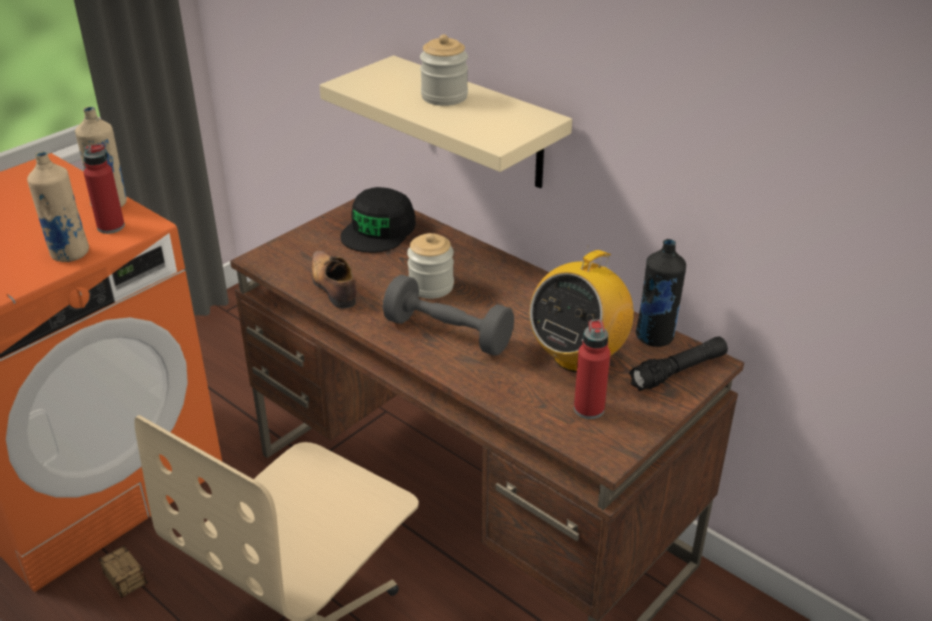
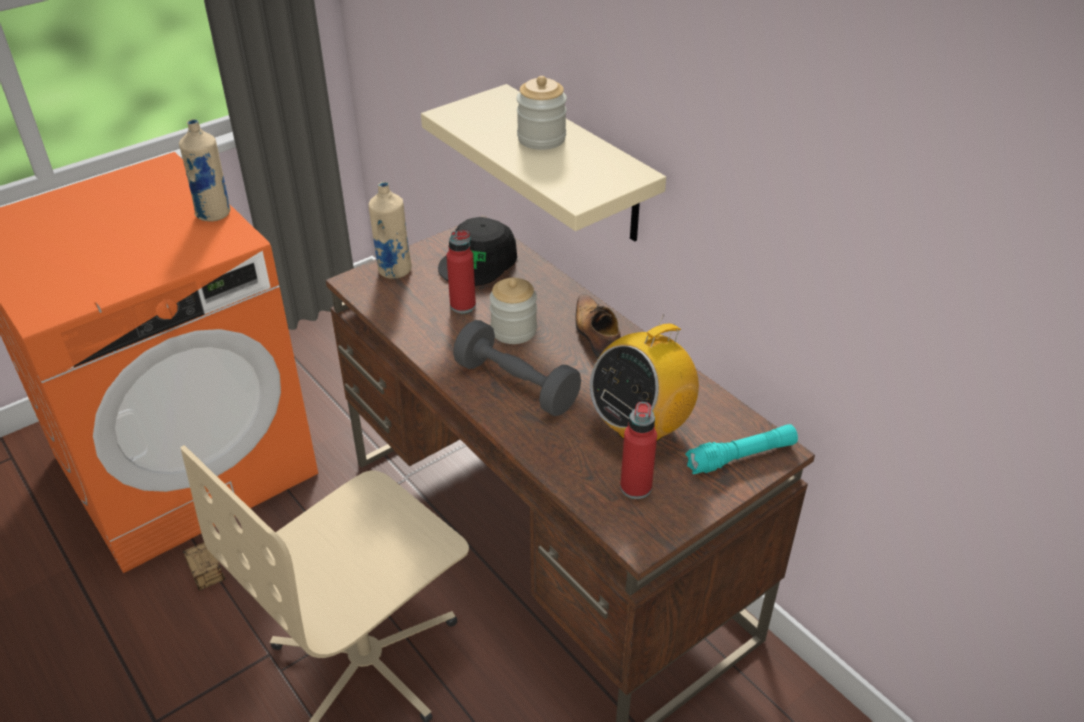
camera: 10 degrees right, 5 degrees up
(69, 254) = (162, 264): beige bottle -> beige bottle (394, 270)
(111, 227) = (208, 239): red bottle -> red bottle (463, 305)
(333, 286) = (417, 319): shoe -> shoe (596, 335)
(655, 337) = (728, 414): black bottle -> none
(678, 371) = (741, 457): black flashlight -> turquoise flashlight

